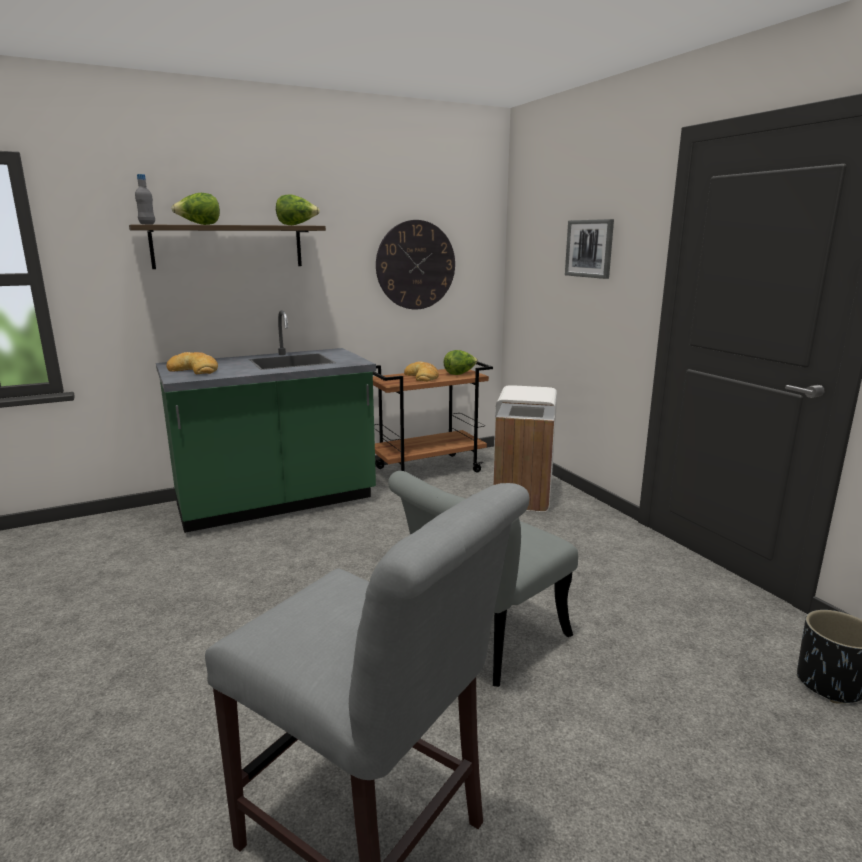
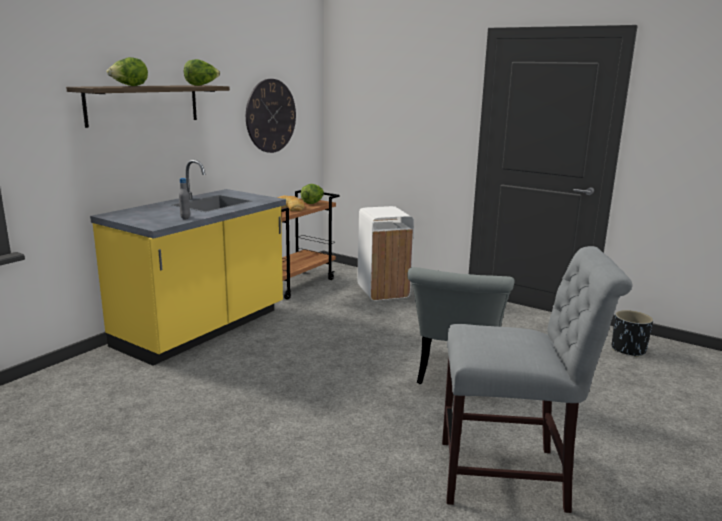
camera: 30 degrees left, 0 degrees up
(147, 224) = (97, 87): grey bottle -> grey bottle (185, 218)
(194, 370) = (148, 218): bread -> none
(276, 503) = (203, 329): green counter -> yellow counter
(589, 248) = (413, 103): picture -> none

